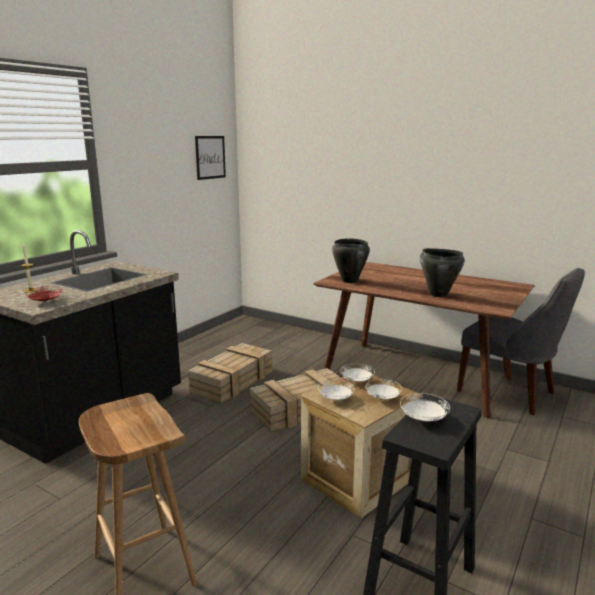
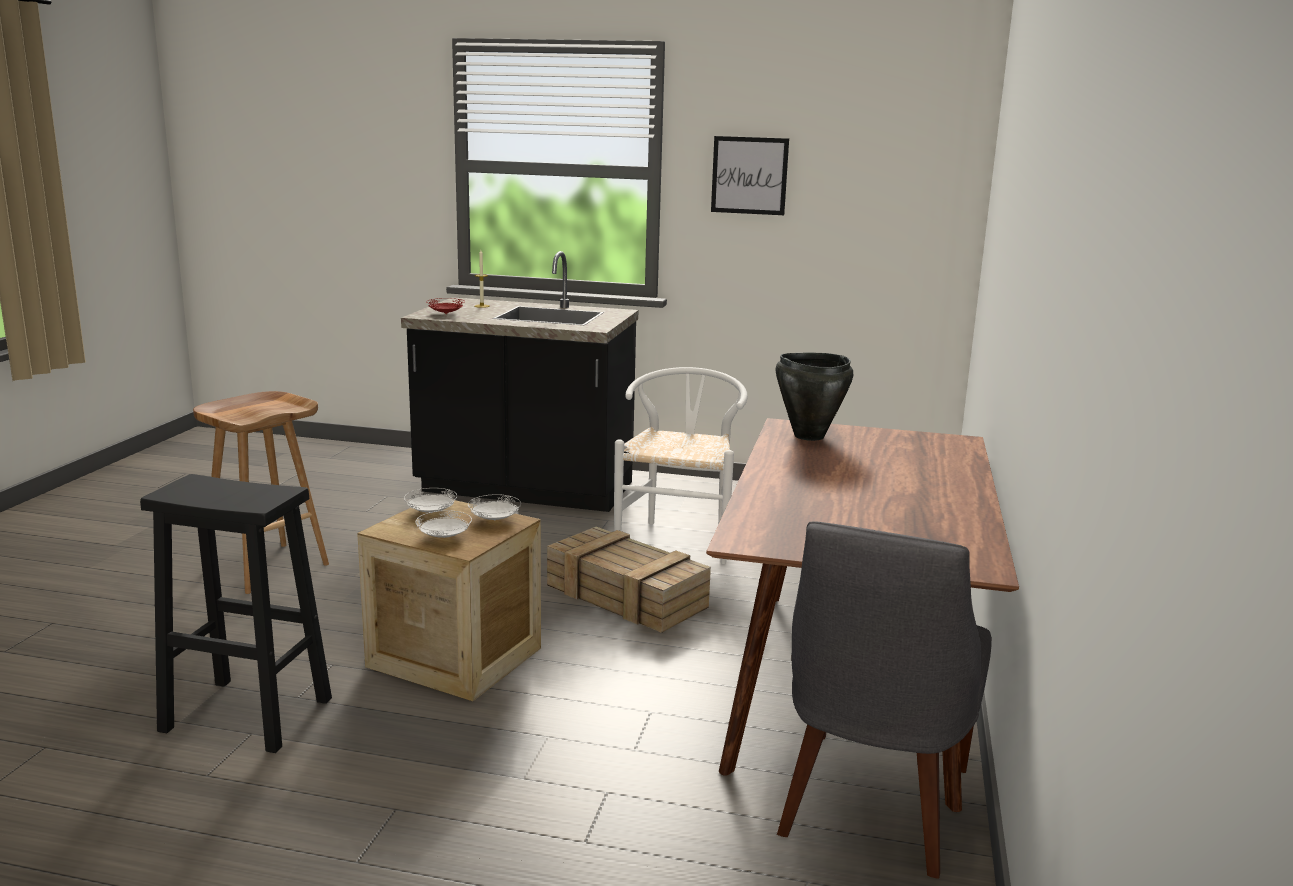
camera: 70 degrees right, 0 degrees up
(210, 157) = (903, 183): picture -> picture (749, 175)
(233, 380) = (680, 538): crate -> white chair
(423, 419) = (236, 488): white plate -> none
(438, 294) = (796, 496): black cooking pot -> none

